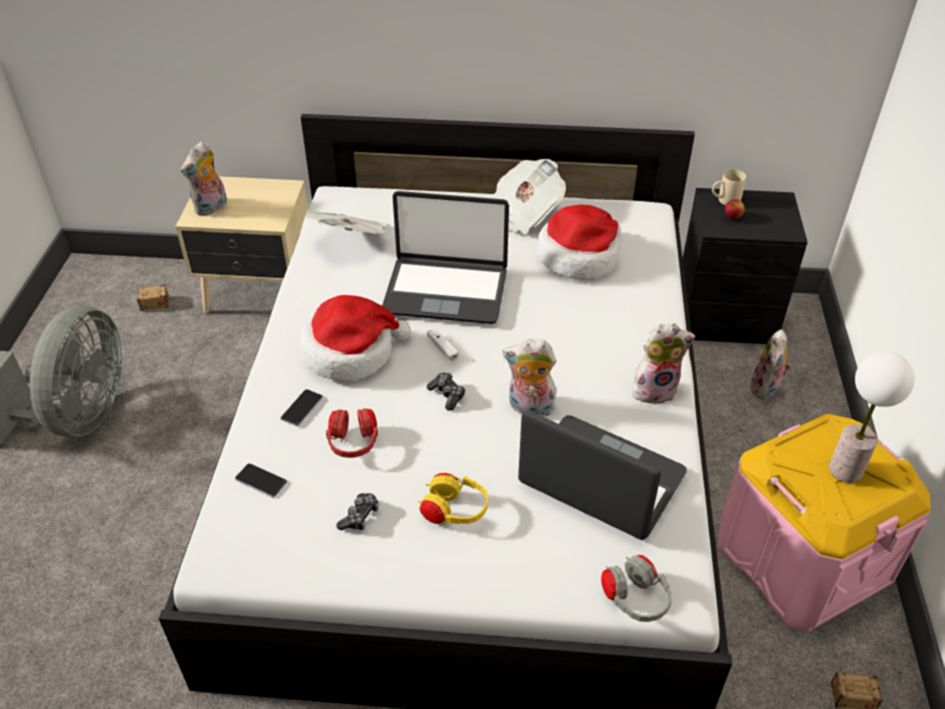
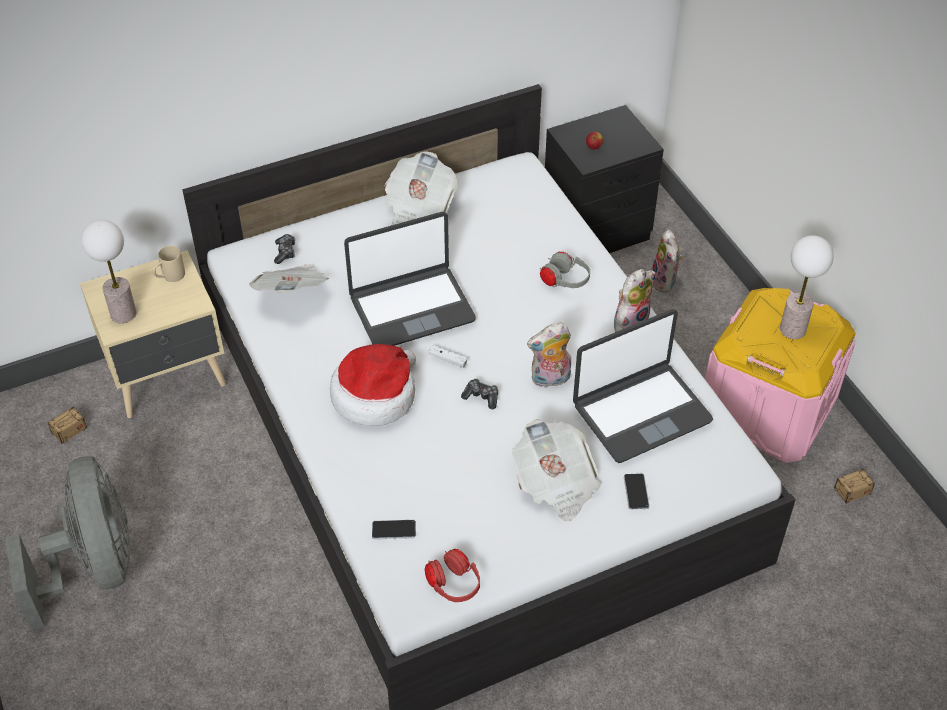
camera: 30 degrees left, 5 degrees up
(211, 208) = (123, 313): plush toy -> table lamp
(302, 408) = (376, 459): phone -> phone (636, 492)
(353, 444) = (440, 468): red headphones -> red headphones (453, 585)
(360, 516) = (491, 520): game controller -> game controller (285, 252)
(454, 512) = (555, 484): yellow headphones -> newspaper
(579, 256) = (494, 232): hat -> none
(601, 480) = (641, 412): laptop -> laptop turned 150 degrees clockwise
(634, 599) = (719, 486): grey headphones -> grey headphones (564, 281)
(724, 201) = (577, 134): beige mug -> beige mug (169, 277)

